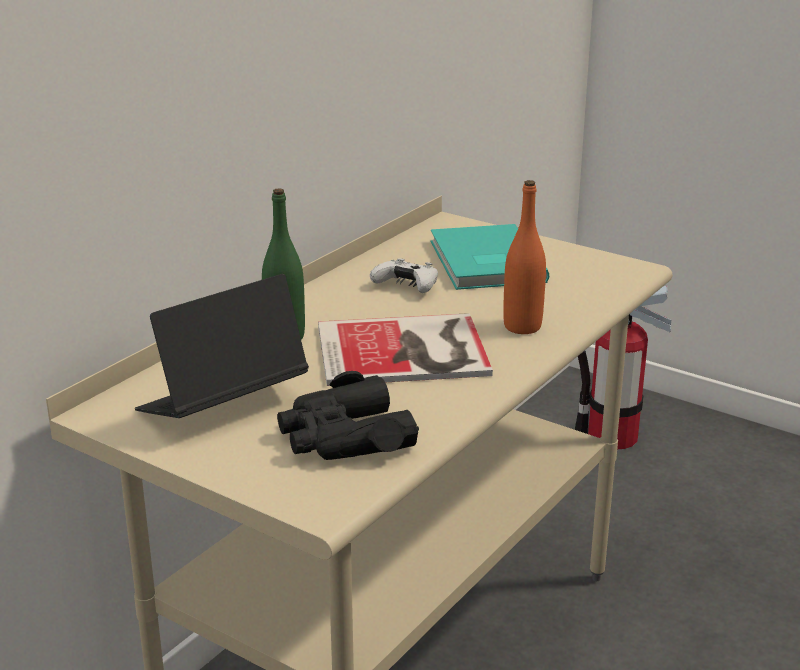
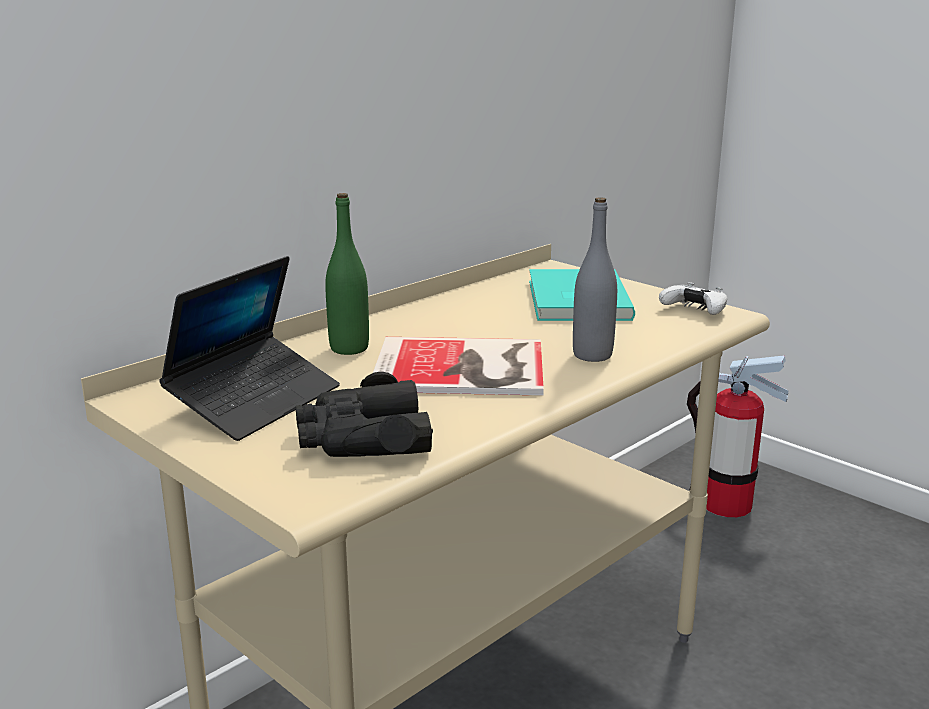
camera: 10 degrees right, 5 degrees down
(222, 405) = (255, 401): laptop -> laptop turned 150 degrees clockwise
(407, 286) = (489, 315): white game controller -> white game controller (695, 310)
(522, 327) = (592, 355): orange bottle -> grey bottle

